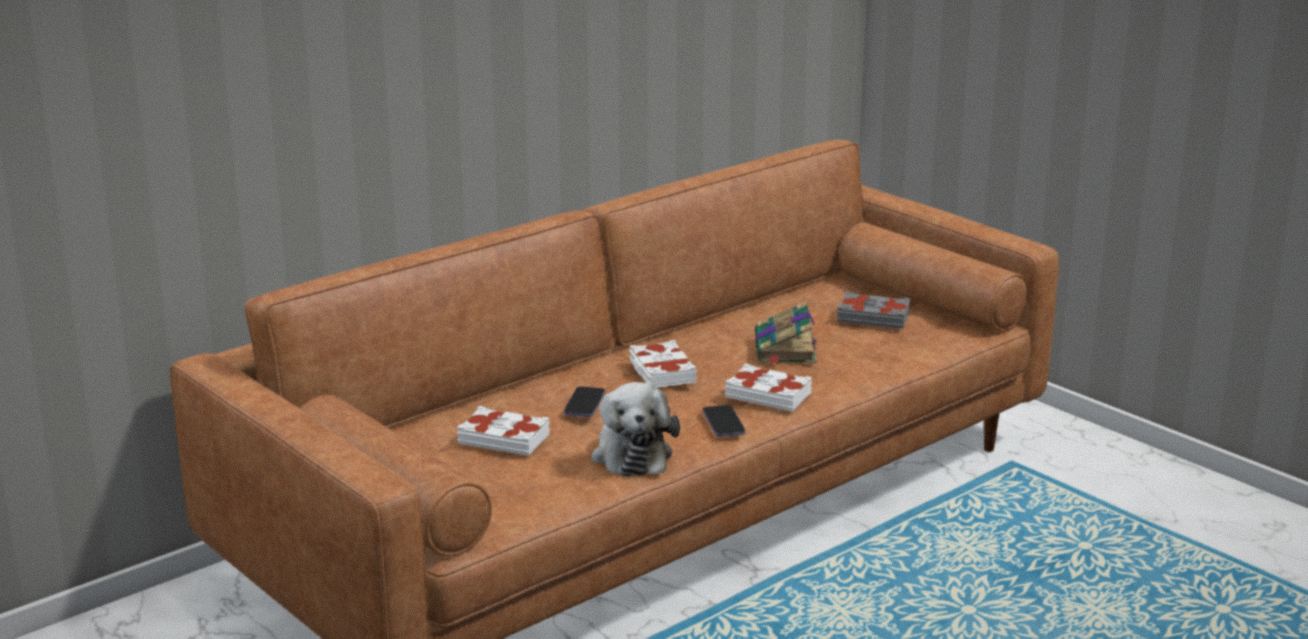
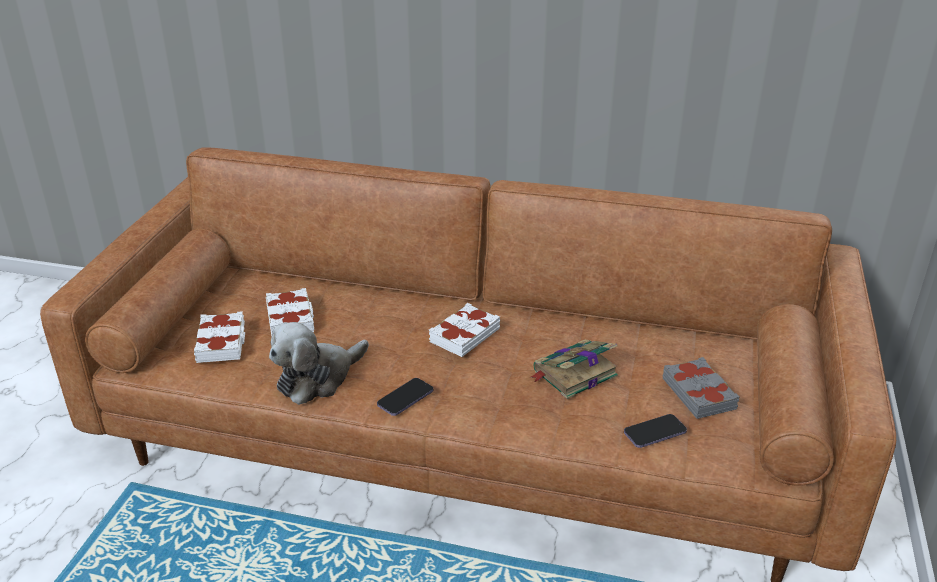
camera: 55 degrees right, 10 degrees up
(584, 404) = (375, 326): phone -> phone (654, 433)
(768, 395) = (478, 399): white book -> white book (222, 342)

